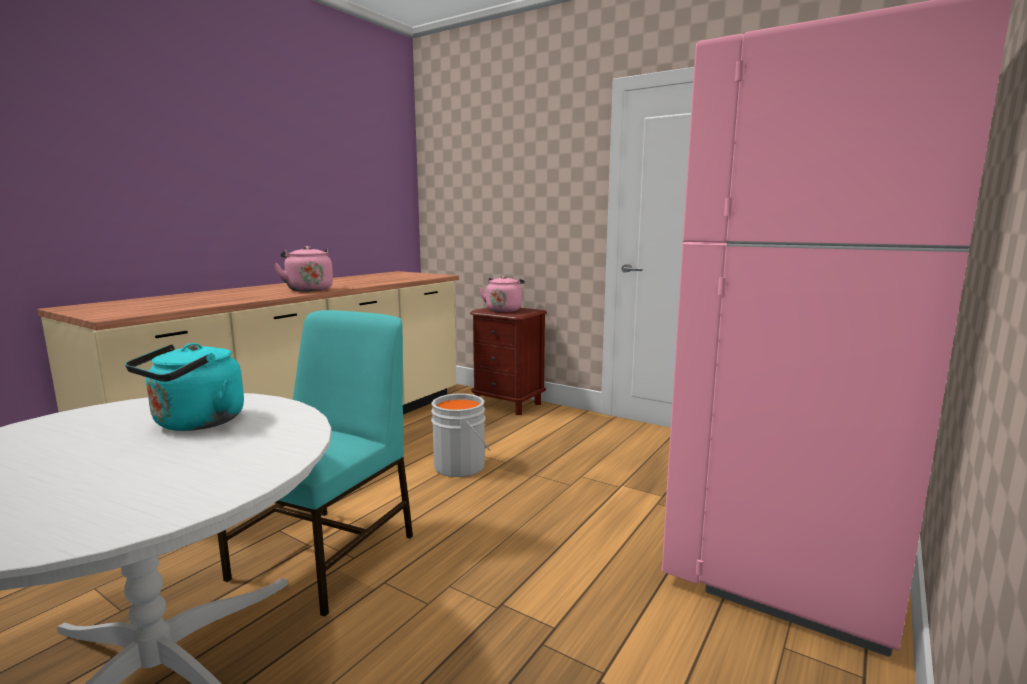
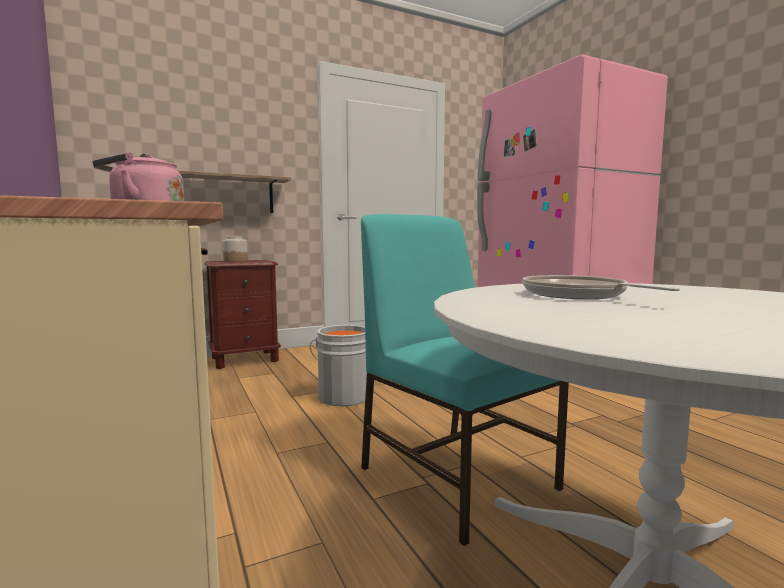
camera: 60 degrees left, 5 degrees down
(195, 423) = (578, 295): turquoise kettle -> frying pan
(504, 310) = (235, 261): pink kettle -> jar
(513, 242) = (221, 194): none -> shelf

